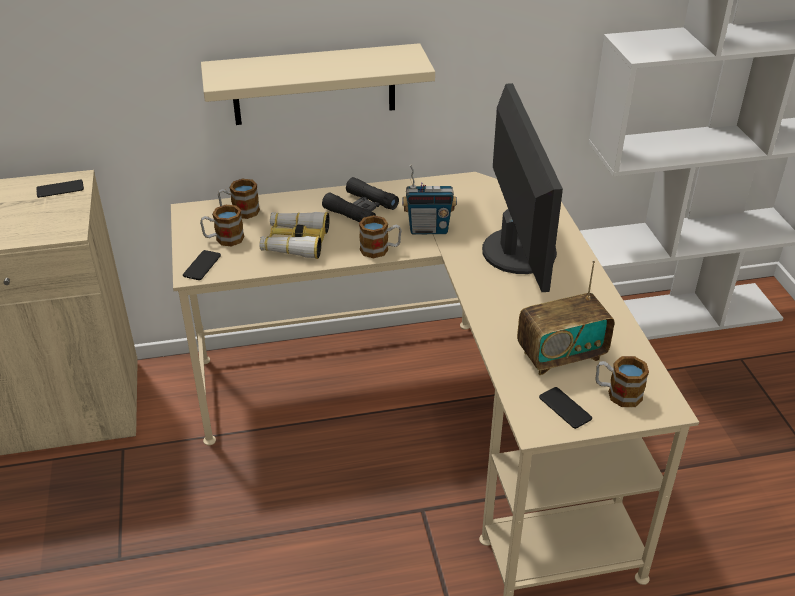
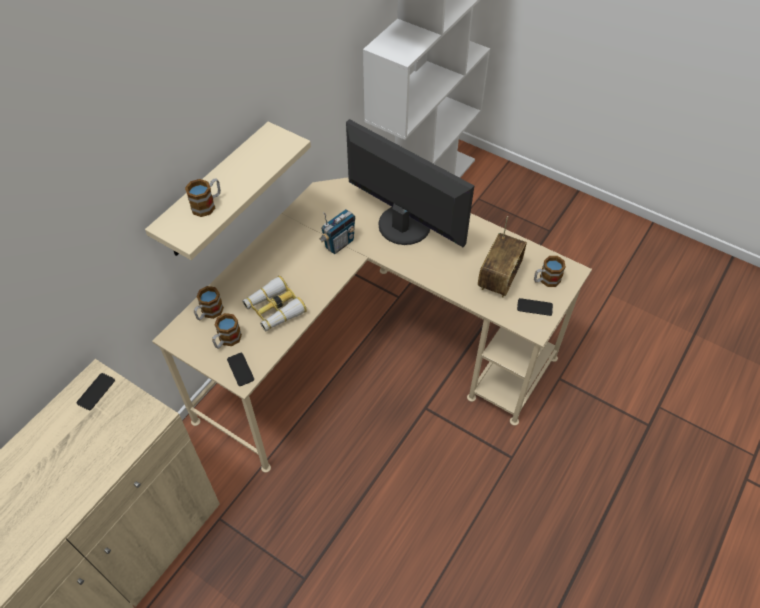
camera: 45 degrees left, 15 degrees up
(361, 208) = (281, 256): black binoculars -> none
(380, 250) = (330, 278): mug -> mug (207, 205)

